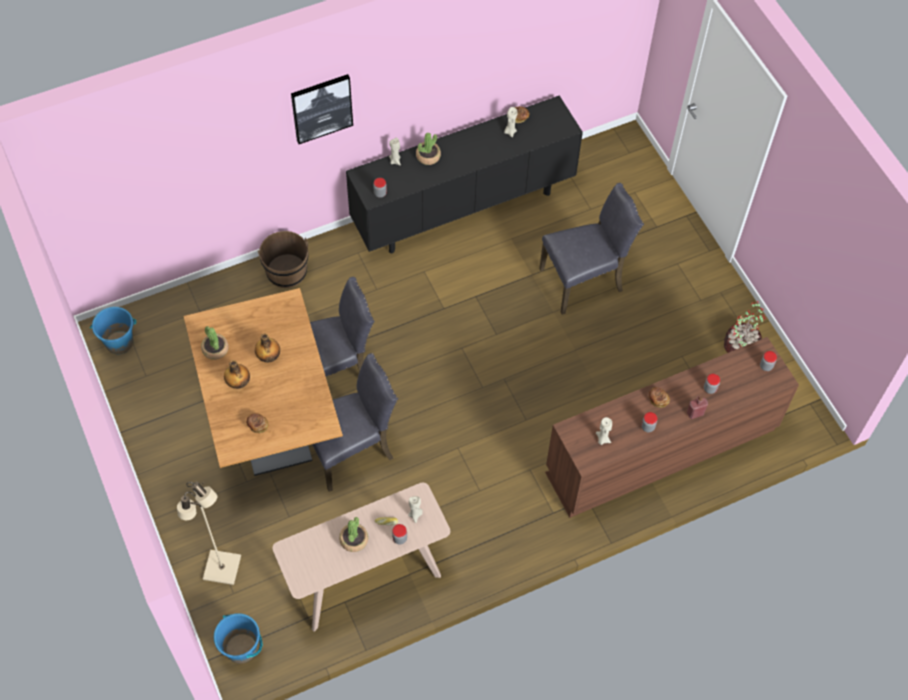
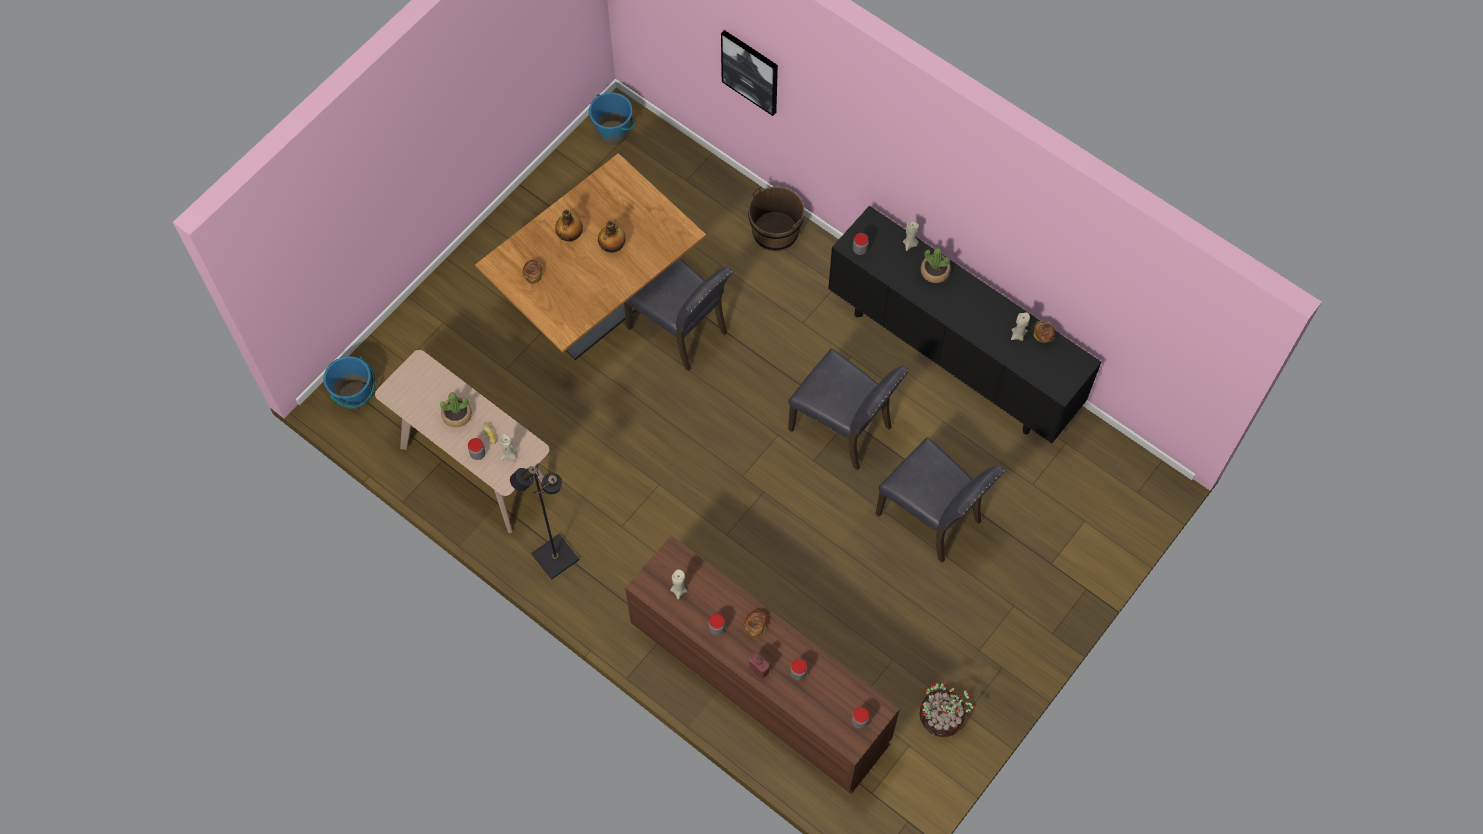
camera: 65 degrees right, 5 degrees up
(215, 349) = (596, 198): potted plant -> none
(222, 567) = (426, 339): beige floor lamp -> none
(321, 108) = (864, 126): picture -> picture (750, 71)
(351, 450) = (604, 389): grey chair -> grey chair (843, 428)
(480, 550) = (555, 557): none -> black floor lamp

